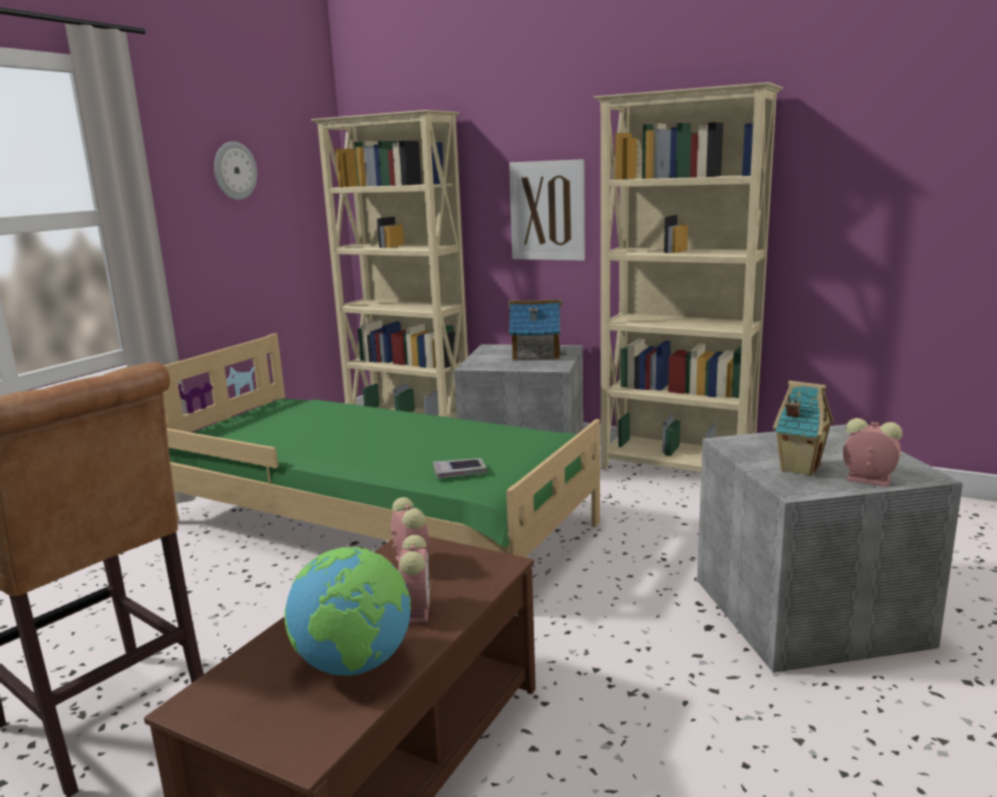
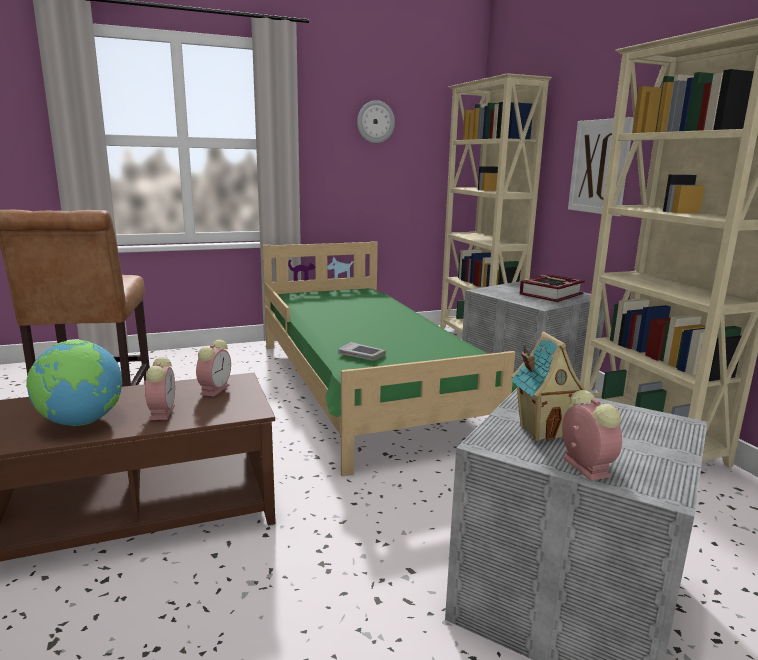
camera: 40 degrees right, 0 degrees up
(416, 609) = (162, 411): alarm clock -> alarm clock turned 45 degrees counterclockwise
(536, 354) = (550, 294): toy house -> book

